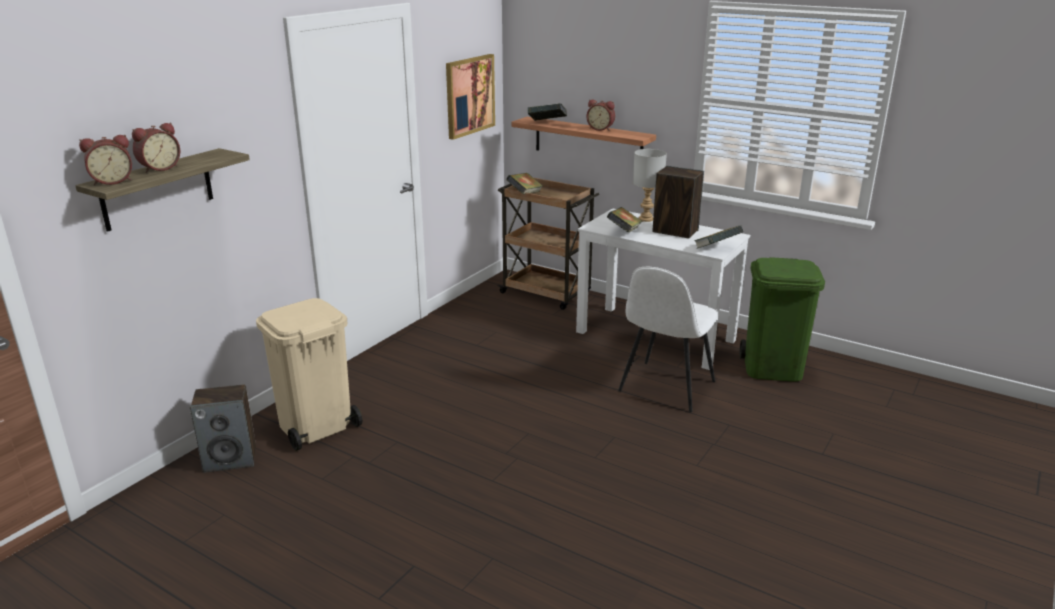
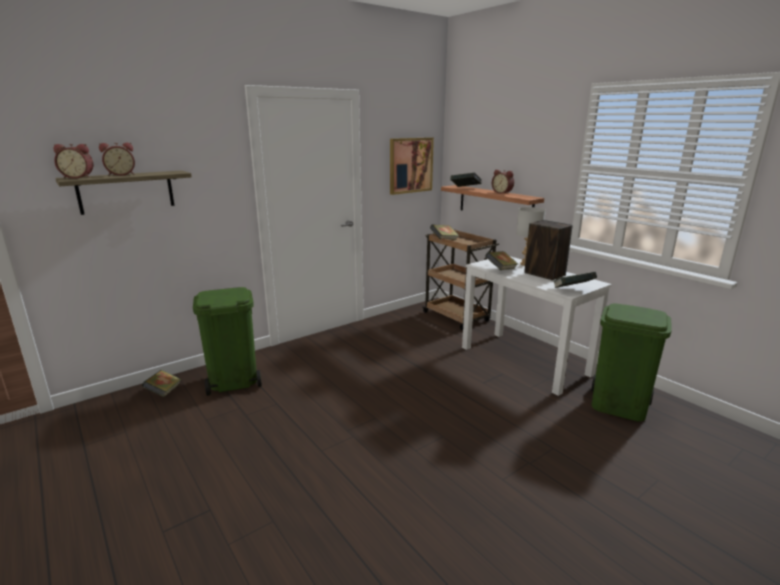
camera: 20 degrees right, 5 degrees down
(231, 459) = (164, 392): speaker -> book
(315, 426) = (233, 381): beige trash can -> green trash can
(665, 387) = (511, 403): white chair -> none

